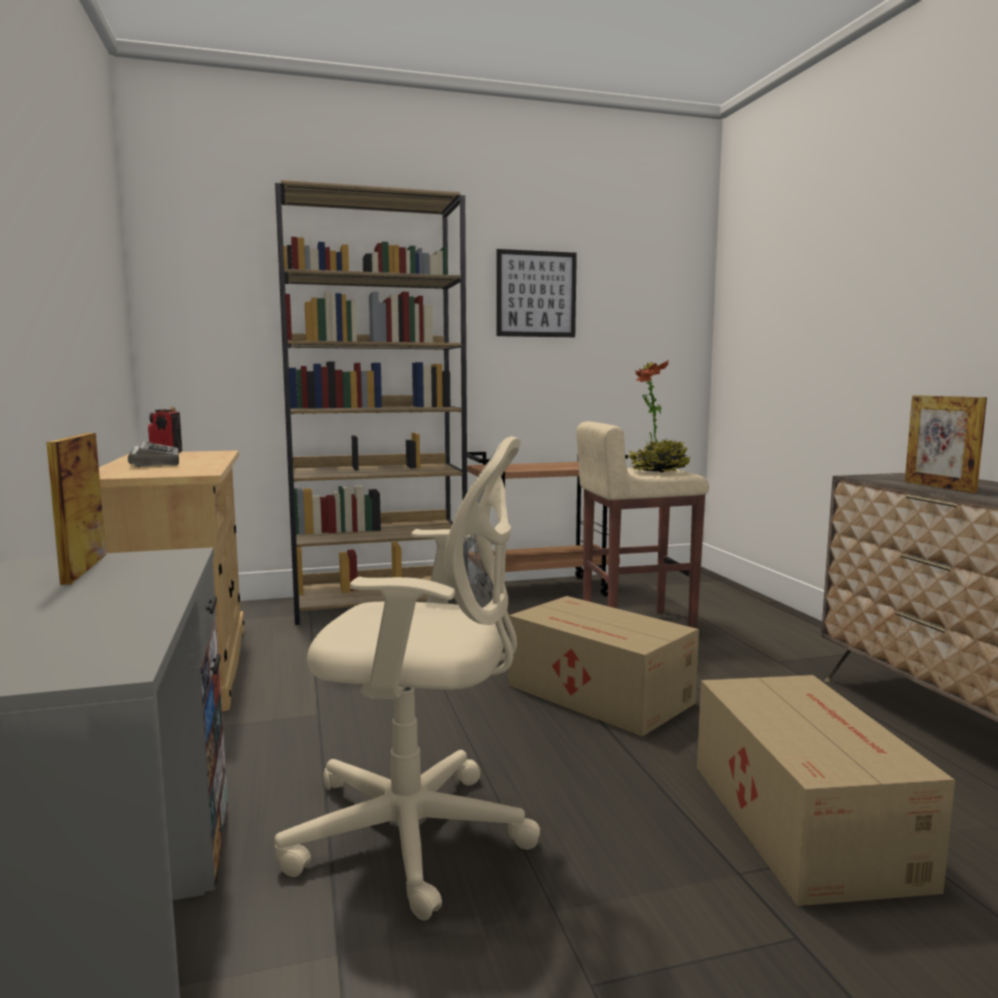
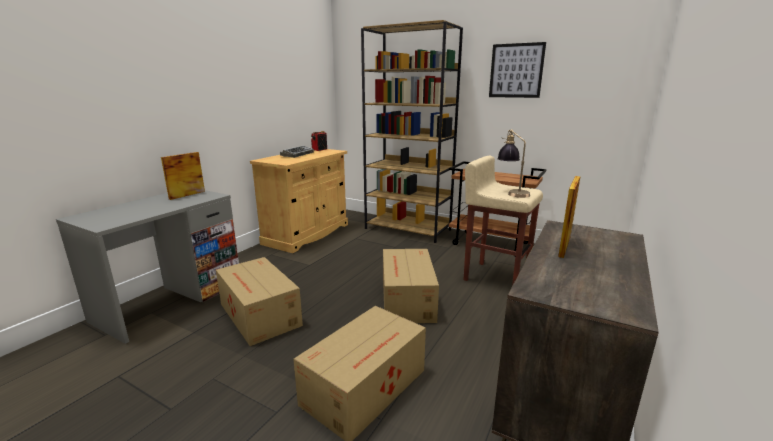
camera: 45 degrees right, 10 degrees up
(419, 836) = (259, 315): beige office chair -> cardboard box
(658, 471) = (511, 192): potted plant -> table lamp

